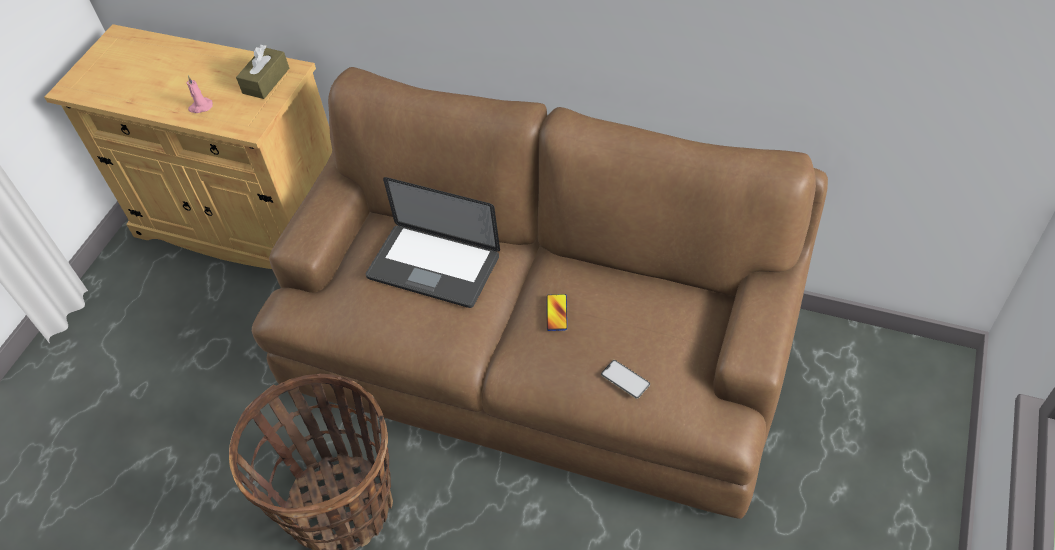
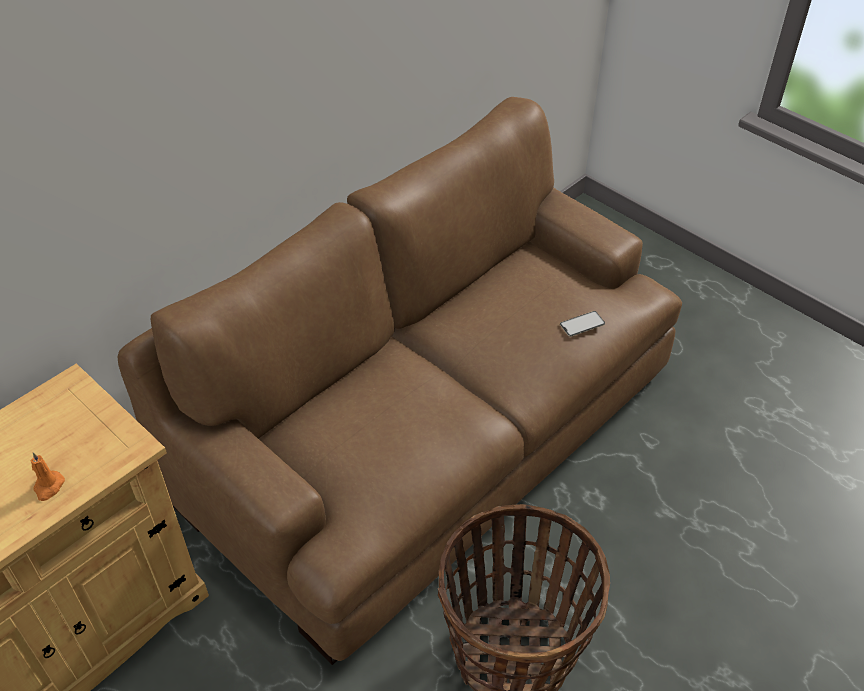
camera: 70 degrees left, 5 degrees down
(200, 107) = (48, 487): pink candle -> orange candle
(266, 81) = (64, 412): brown tissue box -> none
(433, 267) = (376, 407): laptop -> none
(556, 313) = (488, 340): phone -> none

